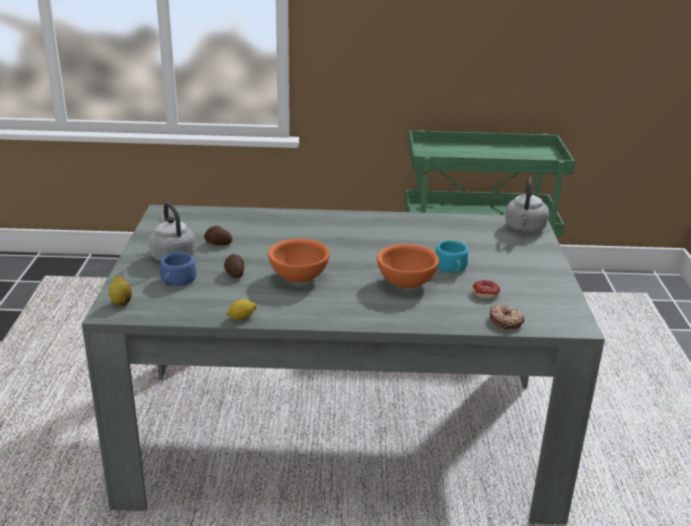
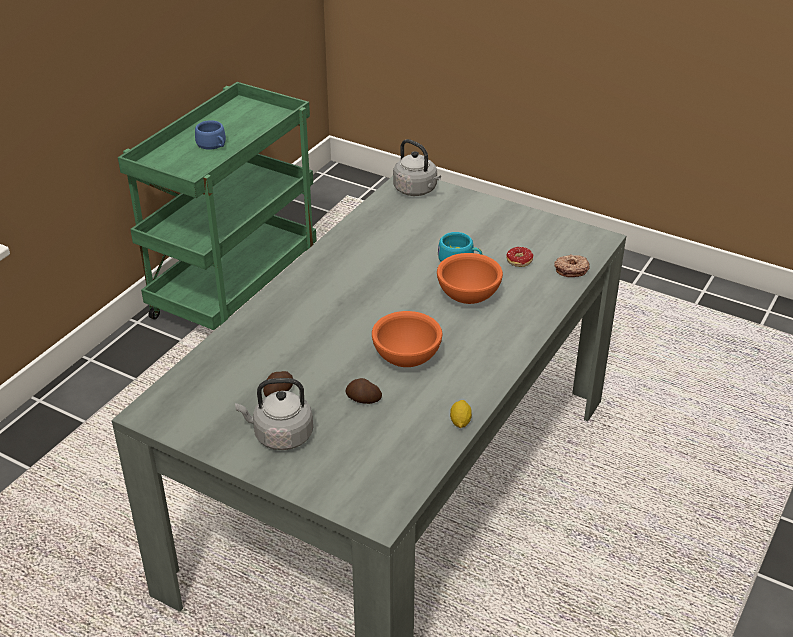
camera: 60 degrees left, 10 degrees up
(121, 303) = (367, 504): lemon -> none
(176, 281) = (347, 448): blue cup -> blue cup (213, 145)

